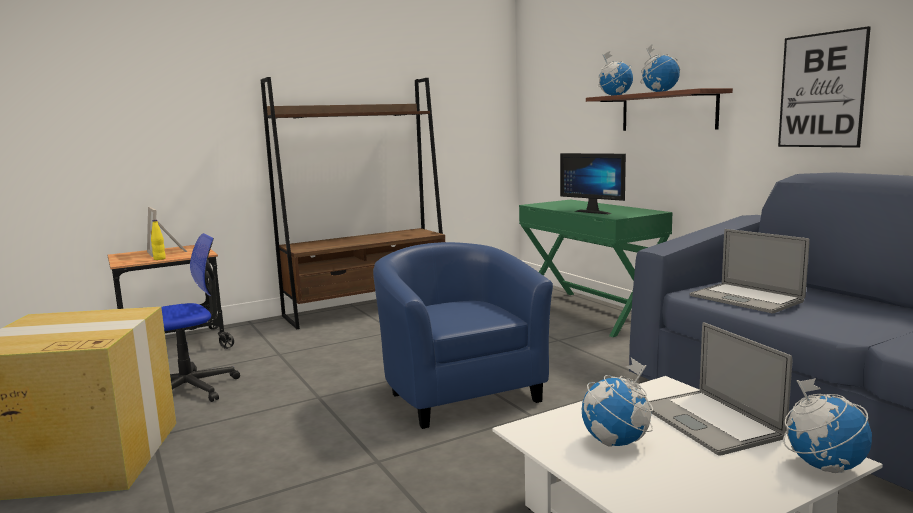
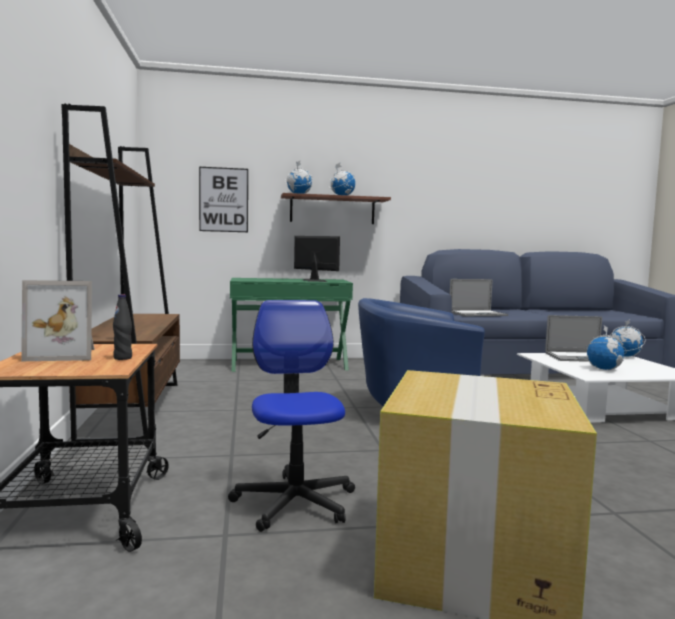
camera: 70 degrees left, 5 degrees down
(159, 259) = (123, 358): yellow bottle -> black bottle
(595, 212) = (312, 281): monitor -> monitor turned 120 degrees counterclockwise
(821, 90) = (437, 206): picture -> picture (223, 200)

